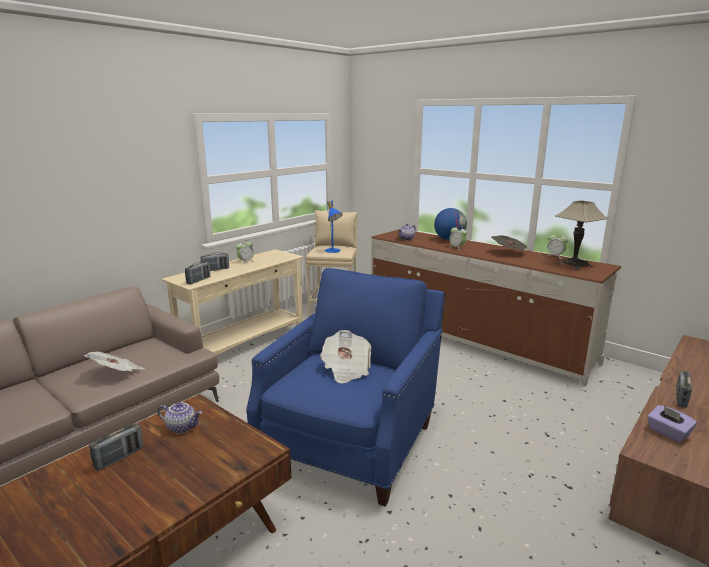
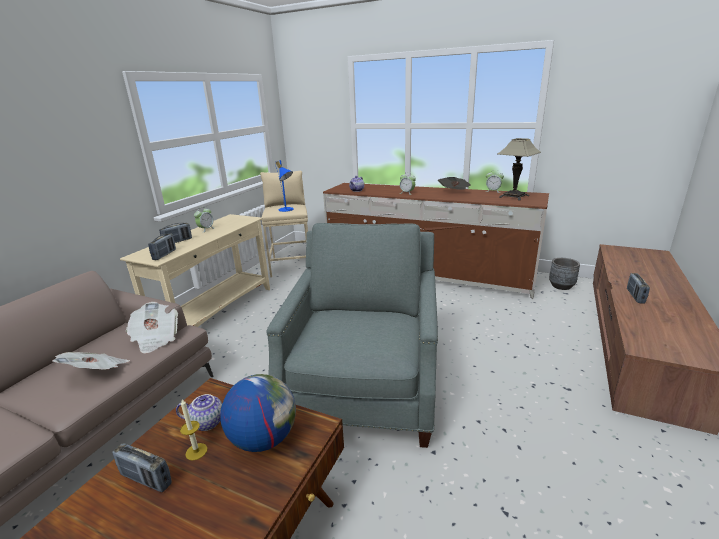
camera: 15 degrees left, 5 degrees up
(119, 458) = (146, 479): radio -> radio turned 90 degrees clockwise
(163, 447) = (196, 451): none -> candle
(346, 369) = (361, 322): newspaper -> newspaper (155, 338)
(352, 439) = (365, 386): blue armchair -> grey armchair
(449, 239) = (394, 187): globe -> globe (263, 438)
(630, 378) = (561, 286): none -> grey planter
(668, 433) = (647, 327): purple tissue box -> none

